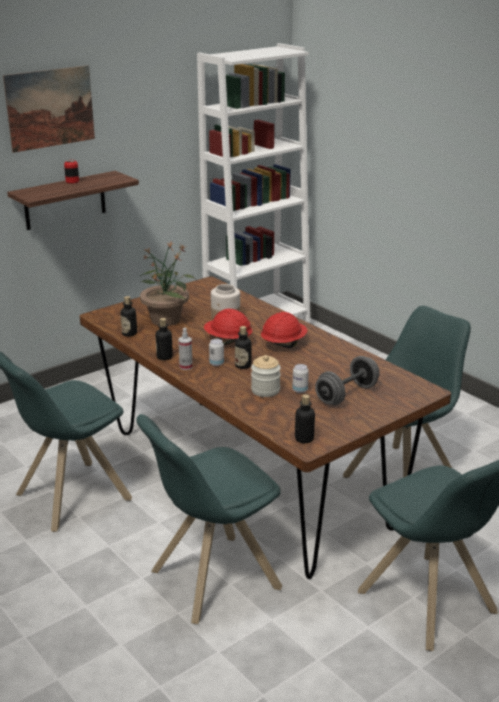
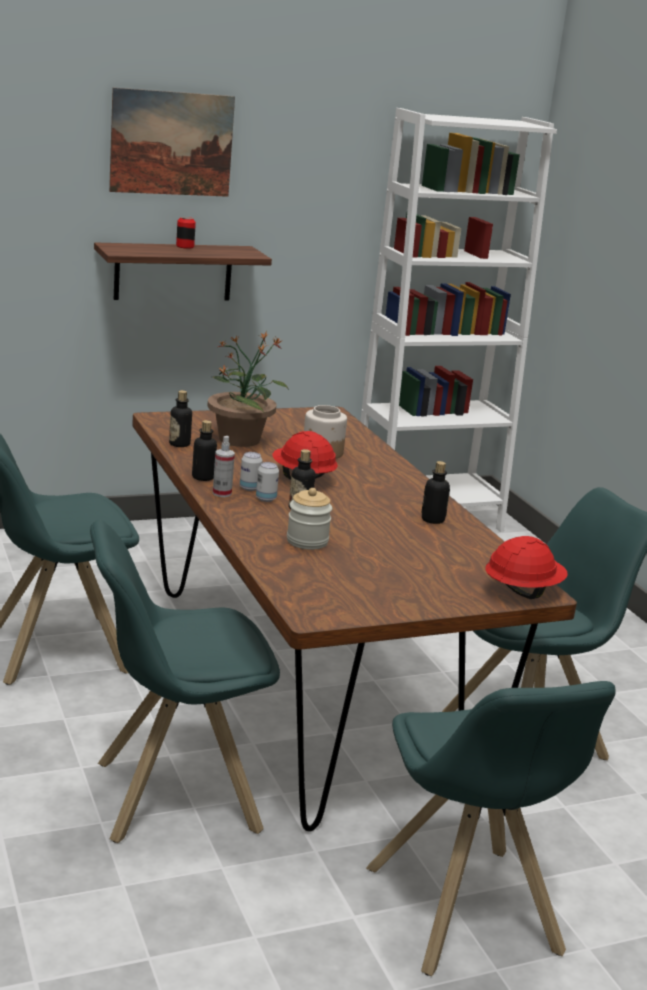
camera: 15 degrees right, 5 degrees down
(283, 344) = (376, 497): red hard hat -> red hard hat (522, 591)
(300, 390) = (355, 552): can -> can (249, 488)
(304, 439) = (314, 606): bottle -> bottle (432, 520)
(346, 395) = (418, 571): grey dumbbell -> none

